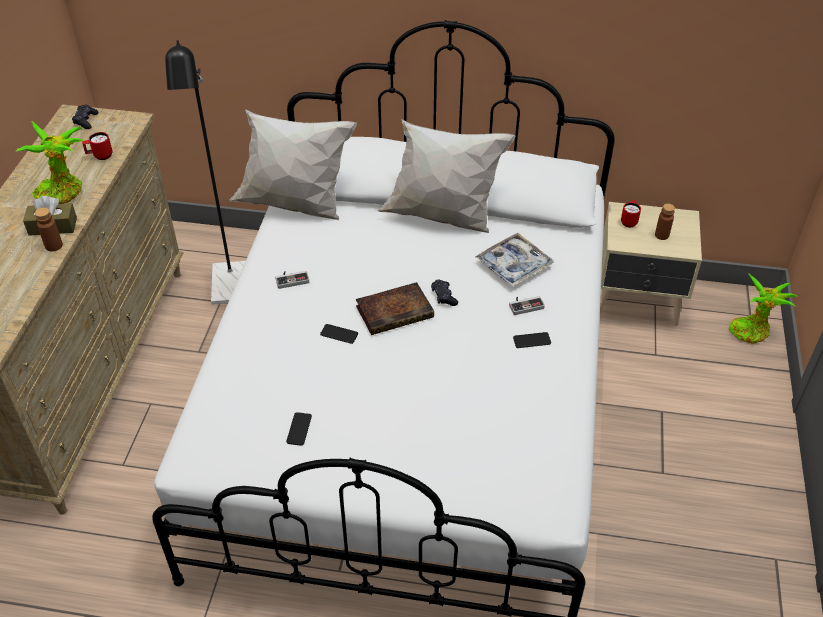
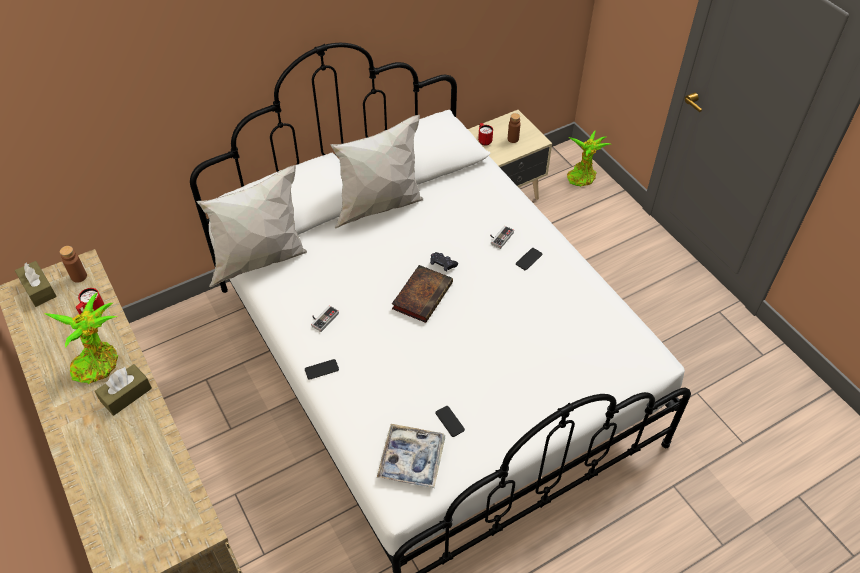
camera: 40 degrees left, 5 degrees up
(54, 245) = (148, 409): brown bottle -> brown bottle (79, 276)
(86, 121) = (38, 289): black game controller -> brown tissue box
(230, 292) = (206, 366): black floor lamp -> none
(339, 334) = (402, 336): phone -> phone (321, 369)
(514, 265) = (463, 213): tray -> tray (412, 459)

